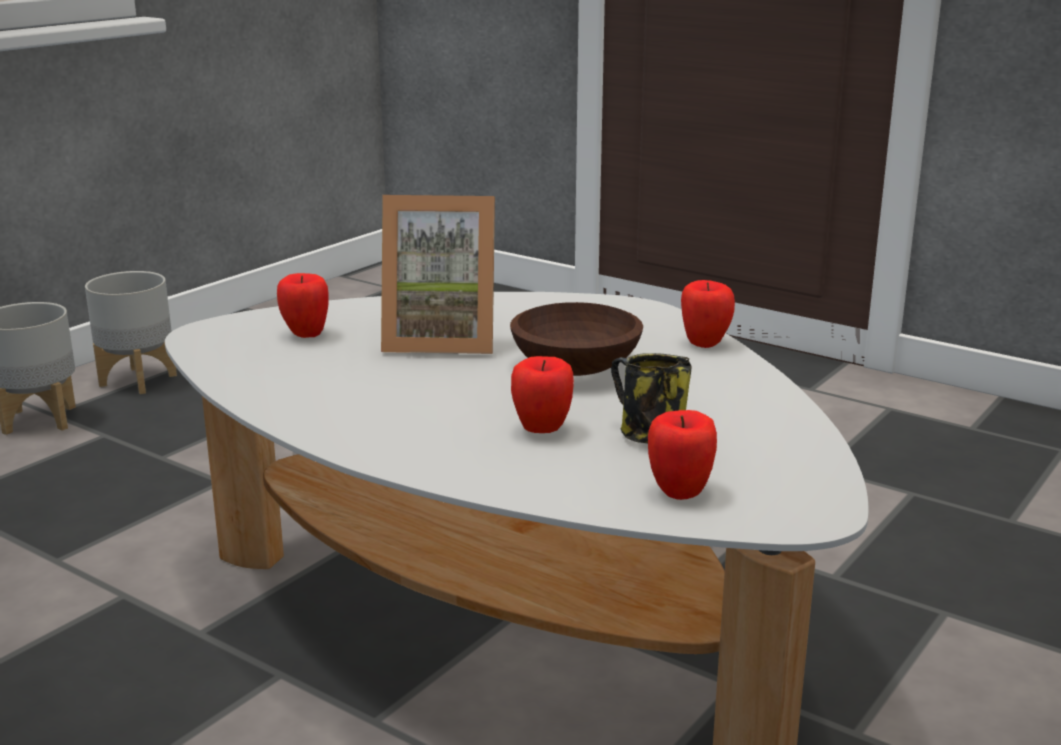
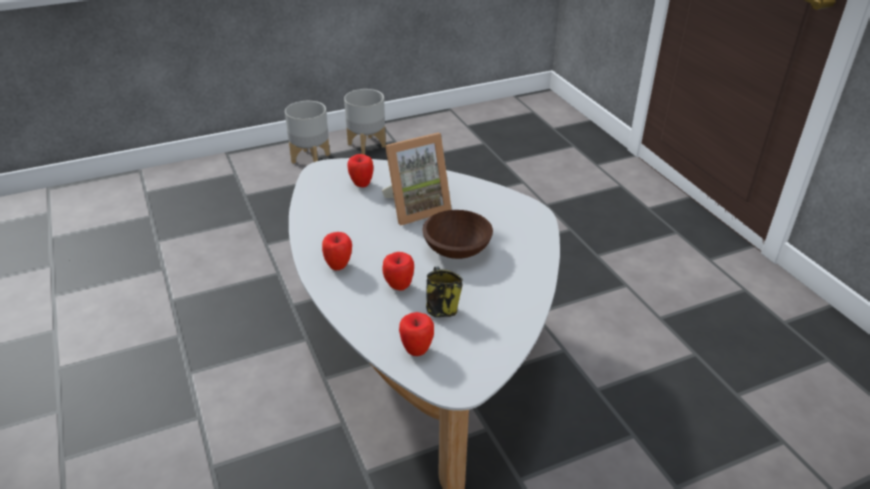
camera: 30 degrees right, 15 degrees up
(441, 340) = (415, 207): picture frame -> picture frame turned 60 degrees counterclockwise
(705, 343) = (539, 252): apple -> apple (339, 266)

